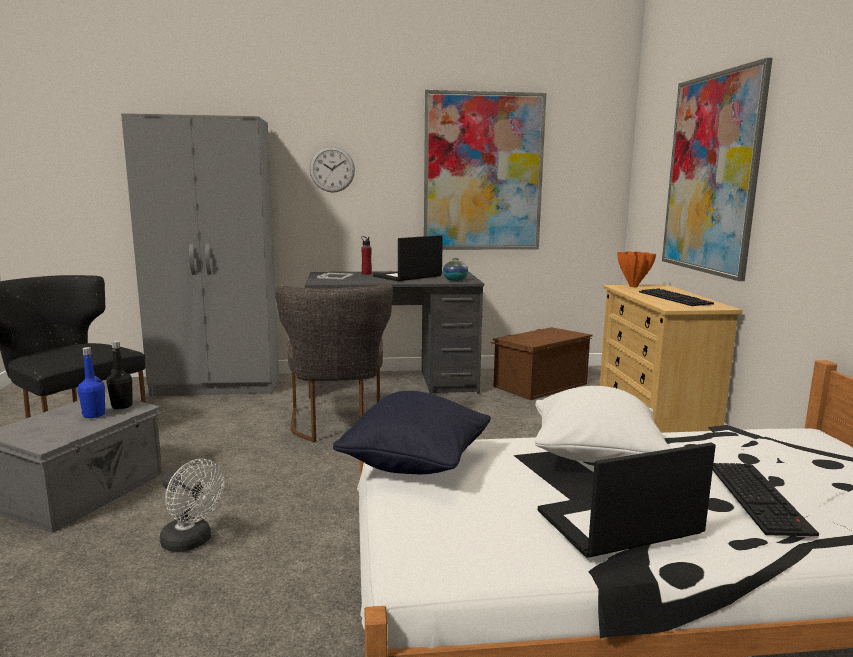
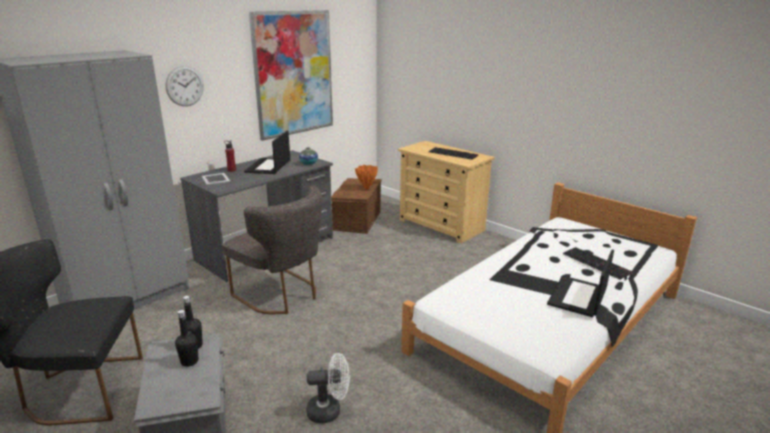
camera: 40 degrees left, 10 degrees up
(94, 415) = (189, 361): blue bottle -> black bottle
(416, 465) = (462, 304): black pillow -> none
(594, 458) = (519, 267): white pillow -> none
(633, 286) = (415, 146): orange vase -> orange vase (367, 188)
(711, 174) = (460, 75): picture -> none

